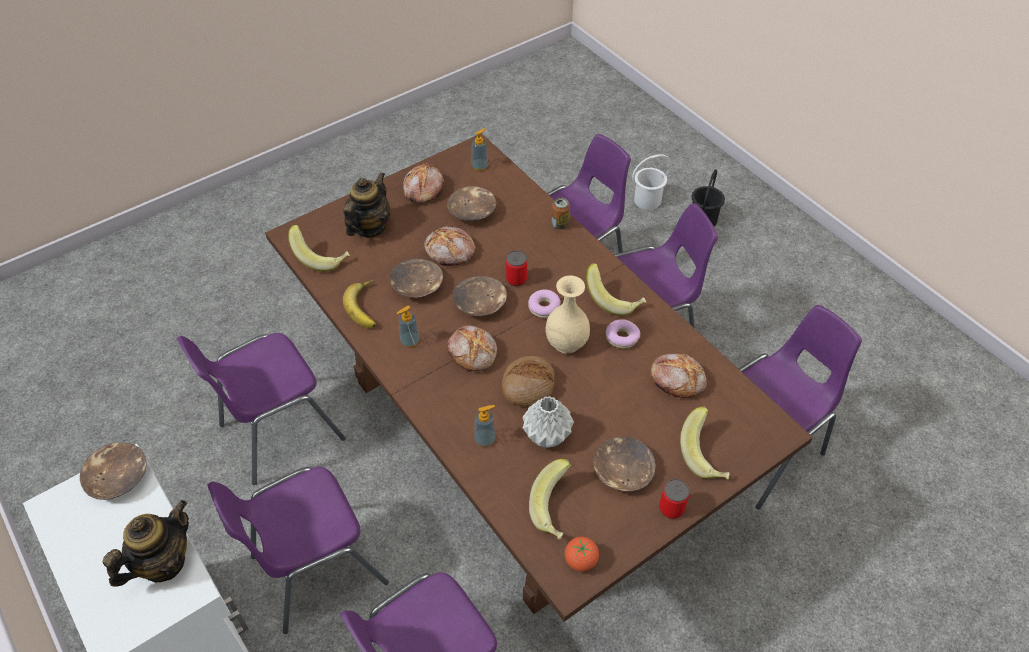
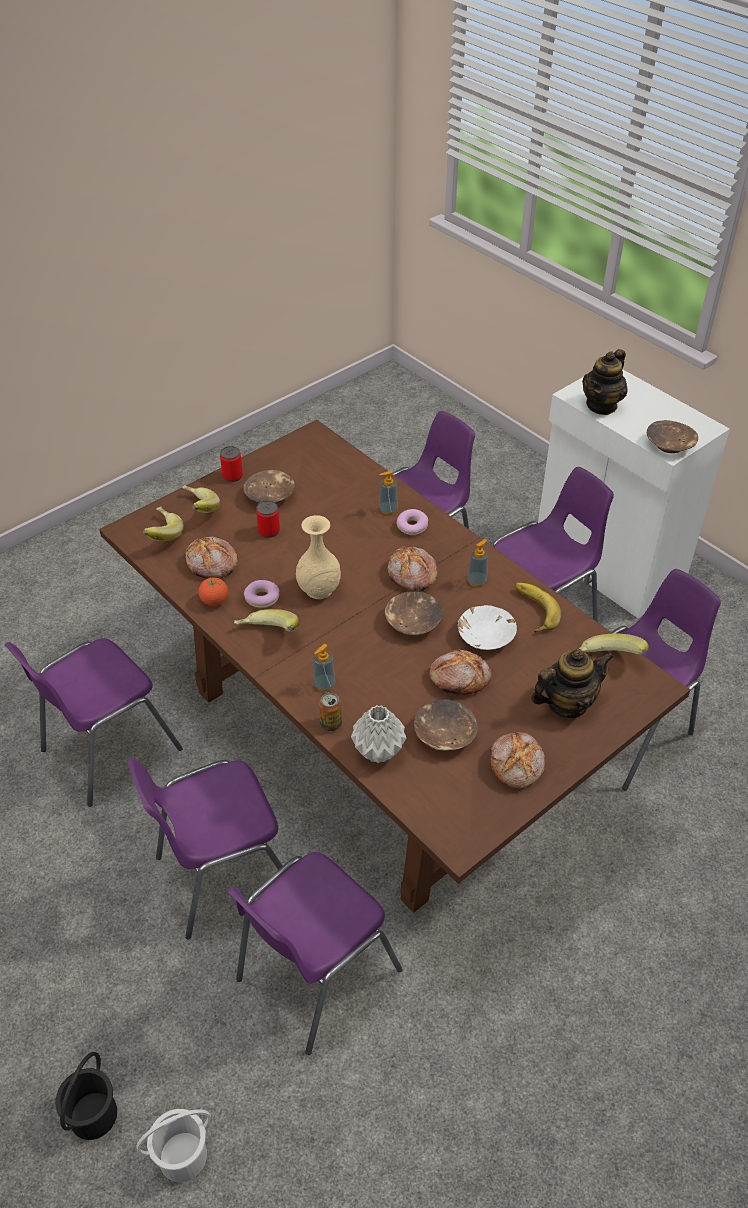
camera: 175 degrees right, 5 degrees down
(369, 227) = (567, 703): teapot -> teapot turned 135 degrees counterclockwise
(417, 286) = (486, 635): brown bowl -> white bowl
(480, 166) = (448, 809): soap dispenser -> soap dispenser (324, 684)
(516, 279) = (377, 651): can -> can (269, 531)
(528, 385) = (354, 551): bread -> none
(544, 307) = (344, 623): donut -> donut (412, 526)
(546, 436) = (335, 515): grey vase -> grey vase (379, 752)
(556, 509) = (324, 470): banana -> banana (161, 535)
(580, 560) = (305, 445): tomato -> tomato (214, 601)

